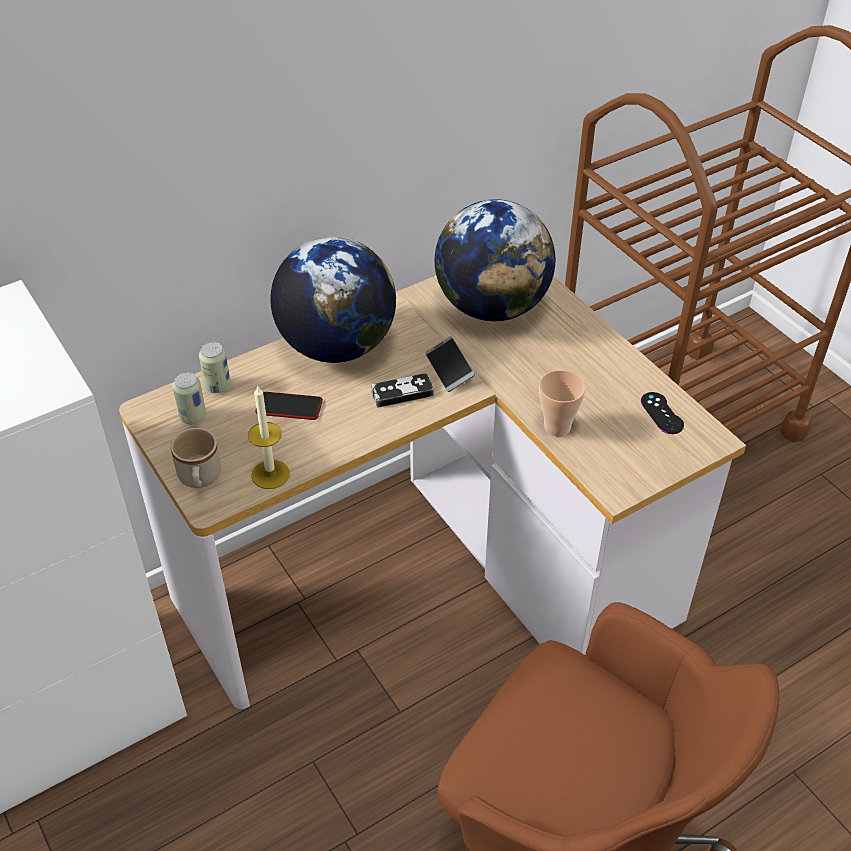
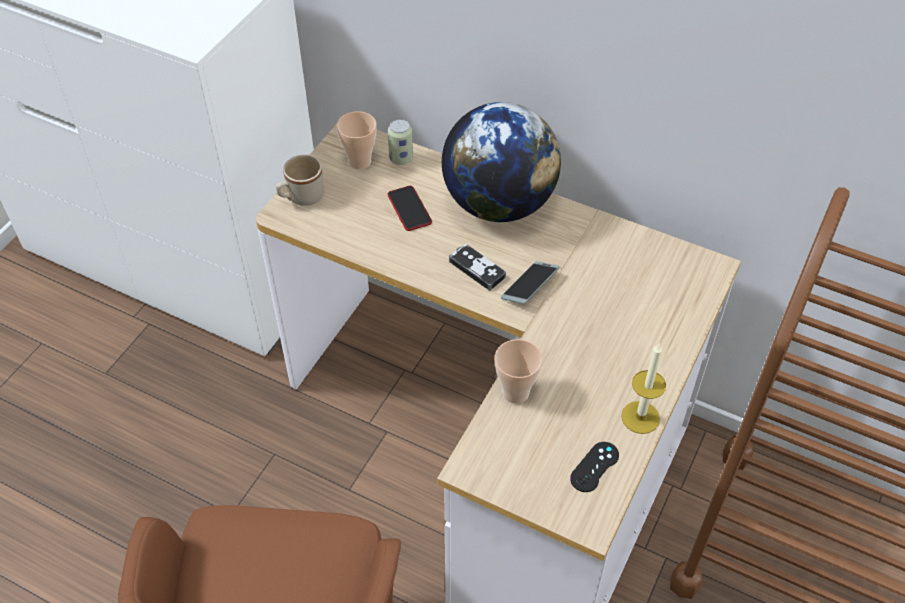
camera: 60 degrees right, 5 degrees up
(193, 416) = (360, 162): can -> cup
(270, 474) = (332, 233): candle -> candle (640, 417)
(492, 306) = (634, 281): globe -> none

